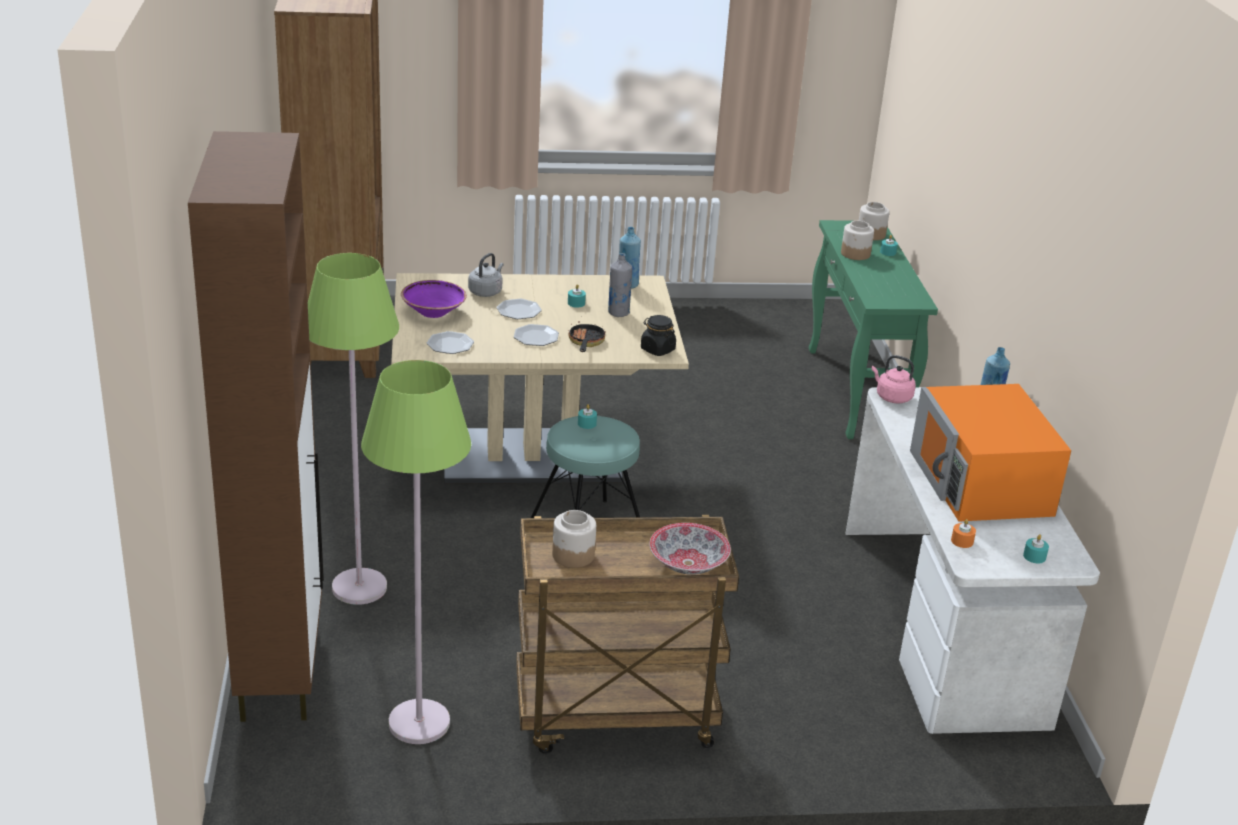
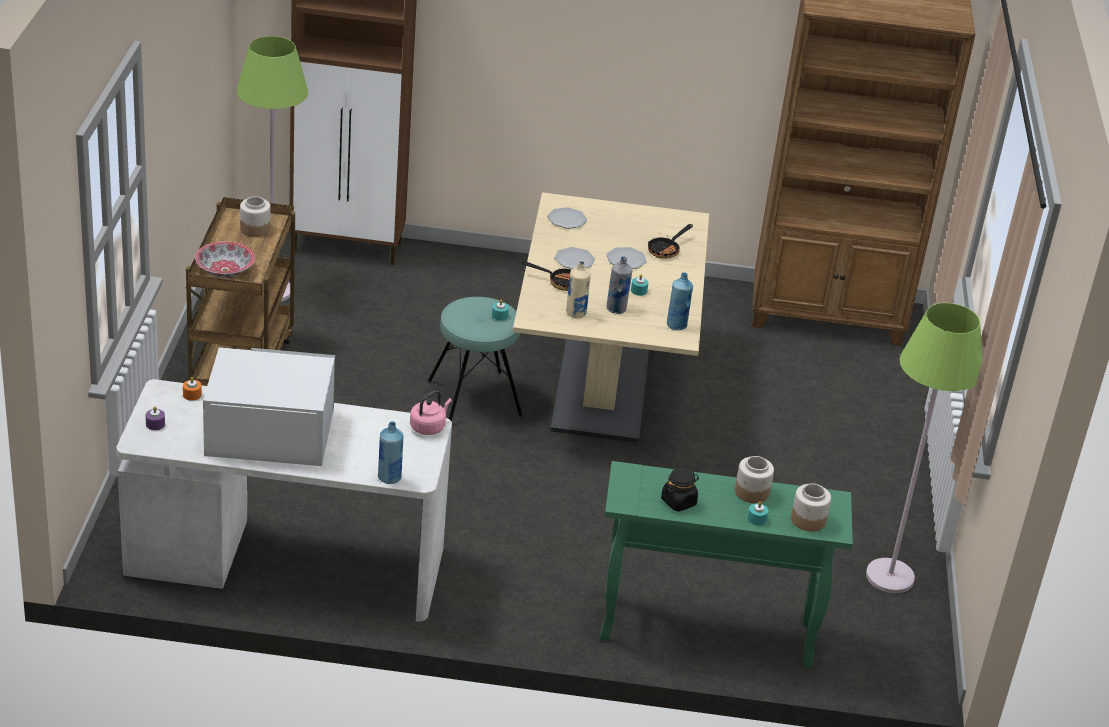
camera: 100 degrees right, 5 degrees up
(359, 587) = (431, 285): green floor lamp -> green floor lamp (890, 577)
(433, 312) = (628, 220): purple bowl -> none
(486, 292) = (666, 250): grey kettle -> frying pan
(640, 332) = (576, 313): none -> beige bottle
(657, 349) = (541, 315): black jar -> black jar (678, 502)
(981, 483) = (269, 432): orange microwave -> white microwave
(1034, 556) = (155, 424): turquoise candle -> purple candle

